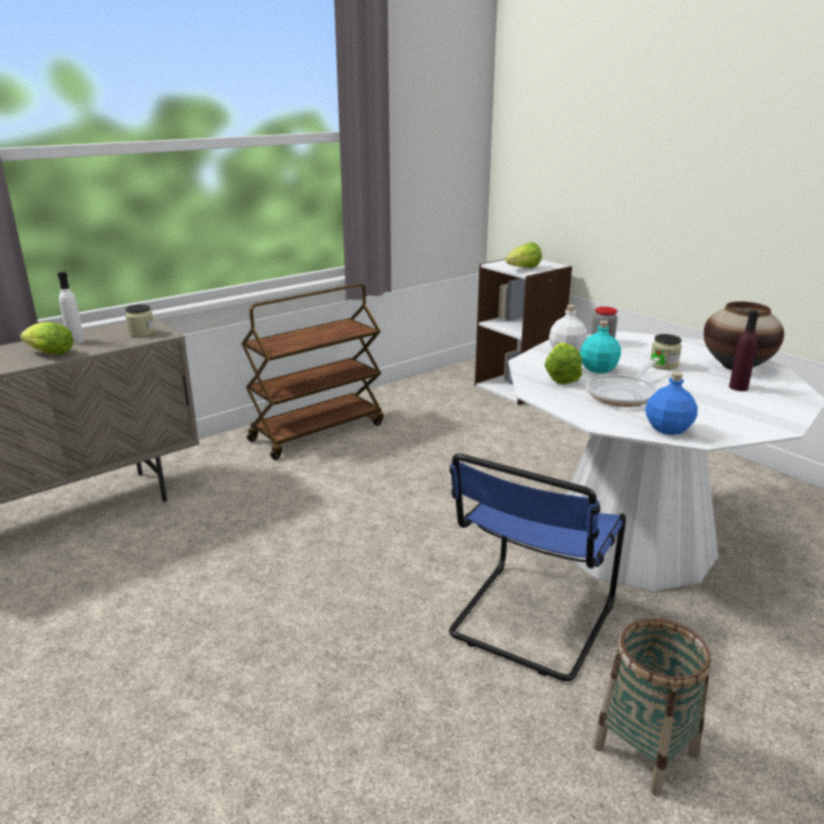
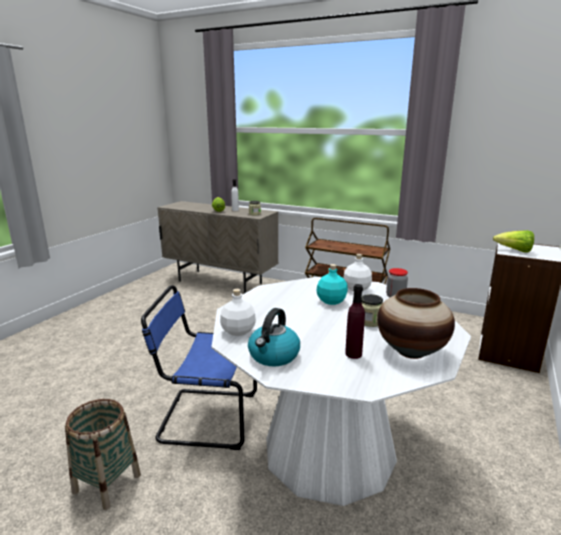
camera: 65 degrees right, 5 degrees down
(561, 377) = (301, 292): lettuce -> none
(624, 394) = (290, 313): frying pan -> none
(667, 429) = (238, 331): blue bottle -> white bottle
(738, 421) = (273, 356): none -> kettle

